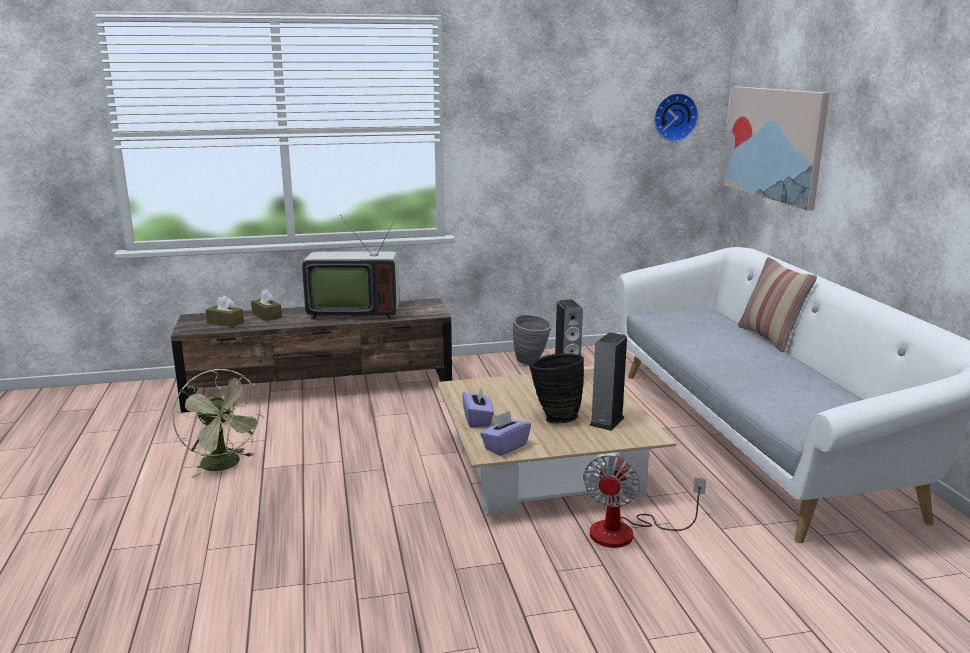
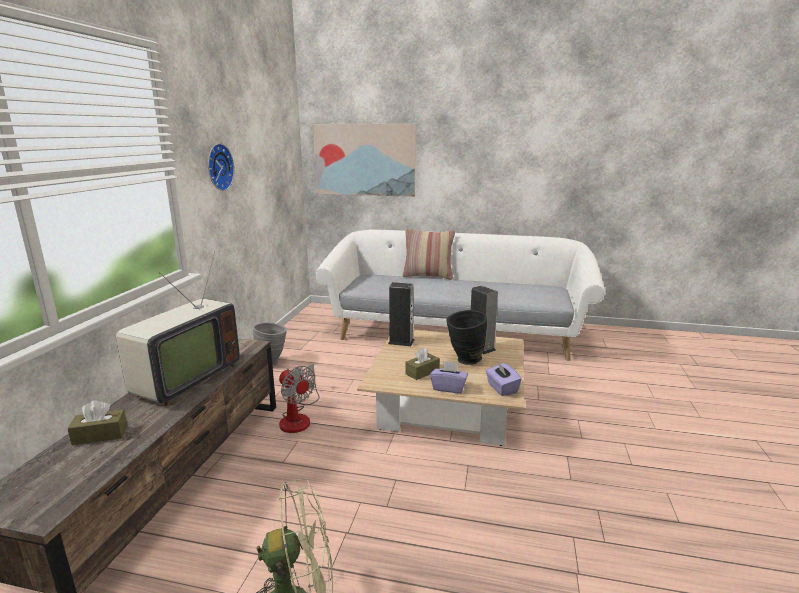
camera: 65 degrees left, 0 degrees up
(225, 322) = (71, 472): brown tissue box -> brown tissue box (422, 372)
(626, 532) = (543, 401): fan -> fan (298, 417)
(674, 117) = (285, 147): wall clock -> wall clock (218, 167)

